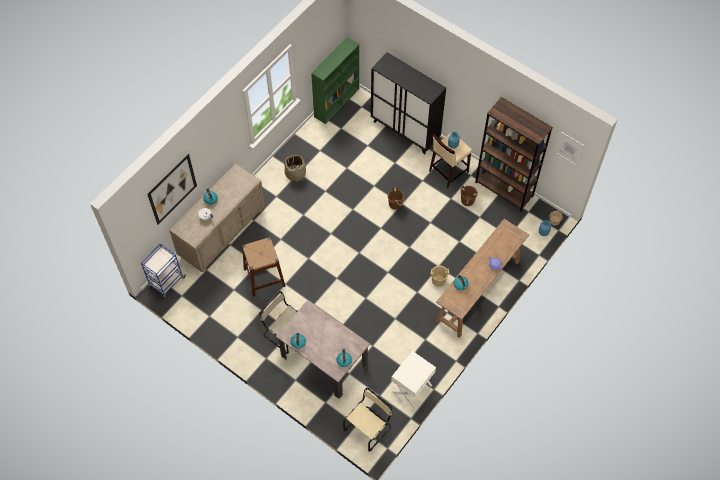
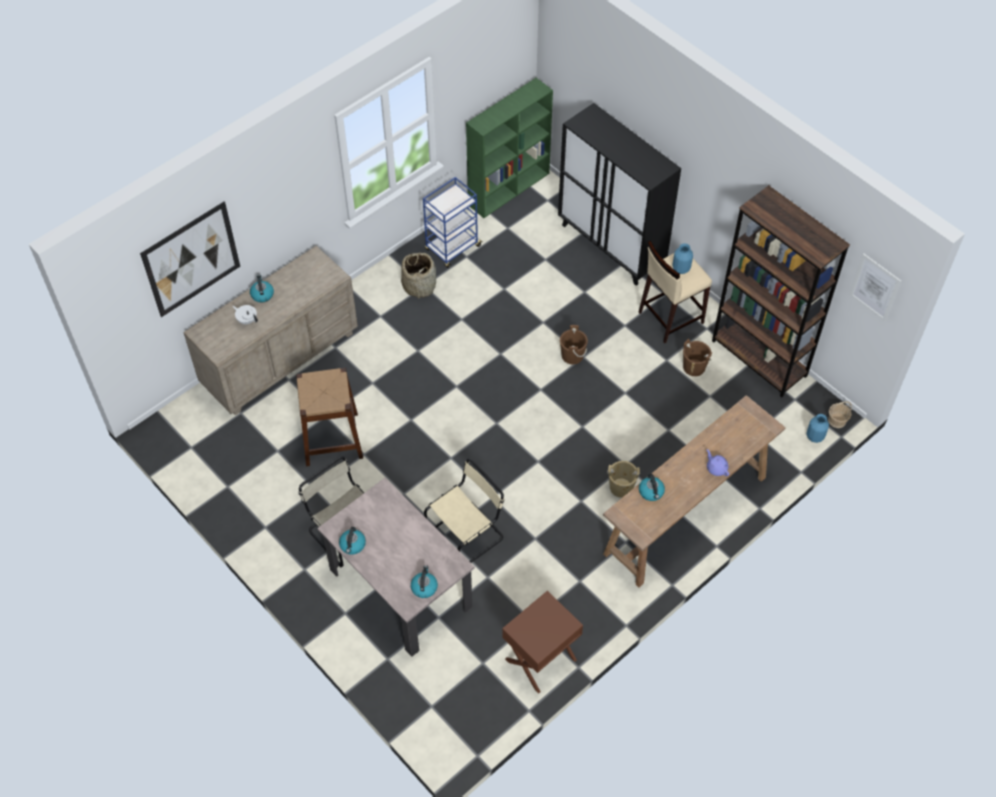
camera: 10 degrees right, 5 degrees down
(167, 282) = (172, 423): blue cart -> blue cart (452, 248)
(369, 427) = (452, 714): beige chair -> beige chair (467, 534)
(412, 388) = (541, 660): white nightstand -> brown nightstand

